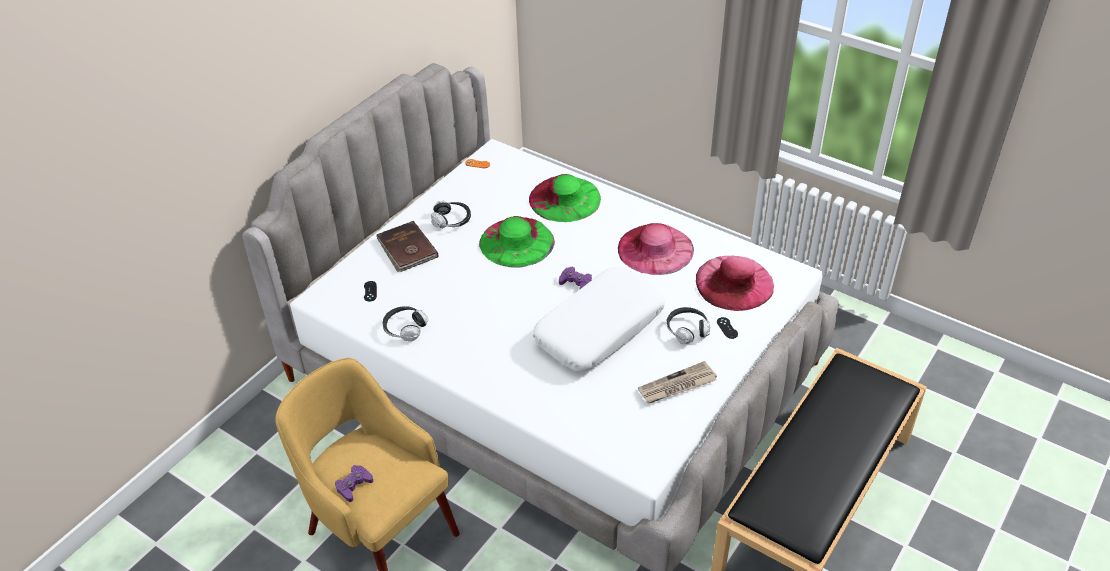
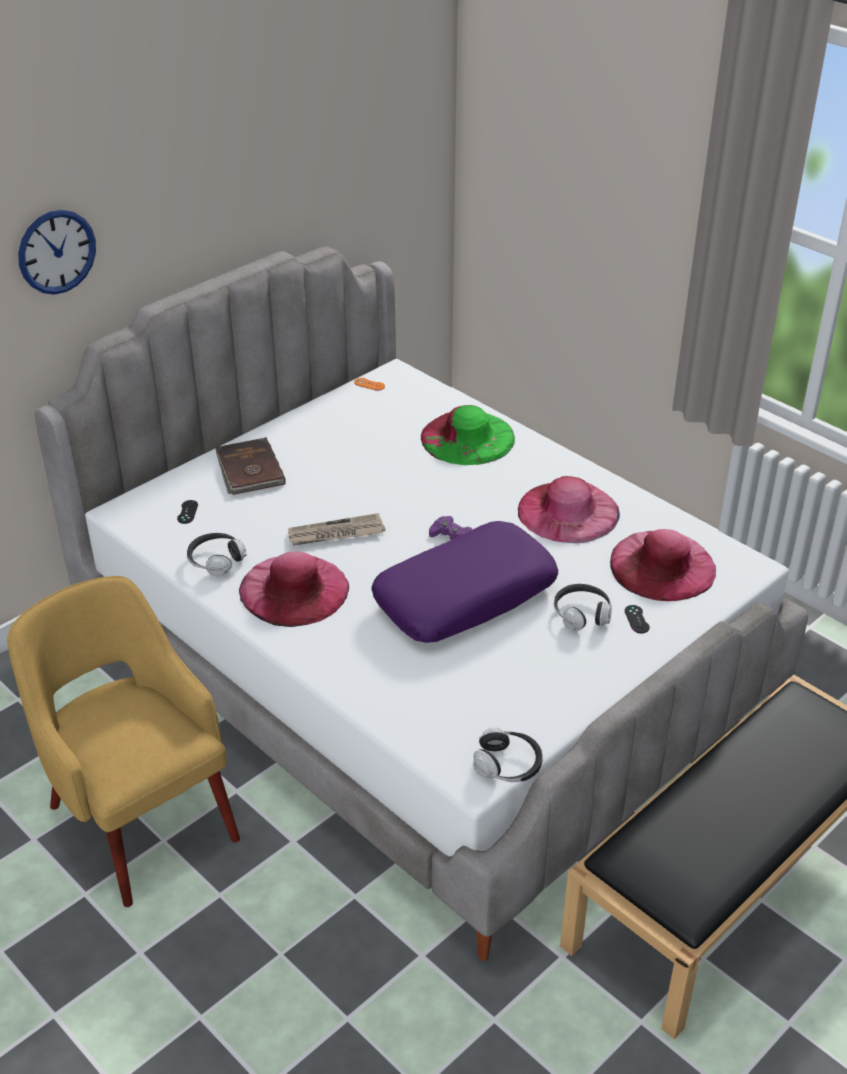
camera: 10 degrees right, 5 degrees down
(246, 108) = (57, 252): none -> wall clock
(354, 485) = (99, 742): purple game controller -> none
(452, 220) = (316, 445): headphones -> headphones (508, 765)
(471, 343) = (294, 589): none -> pink hat
(516, 242) = (390, 479): green hat -> none
(599, 328) = (465, 596): white pillow -> purple pillow
(677, 386) = (548, 680): newspaper -> newspaper (335, 534)

